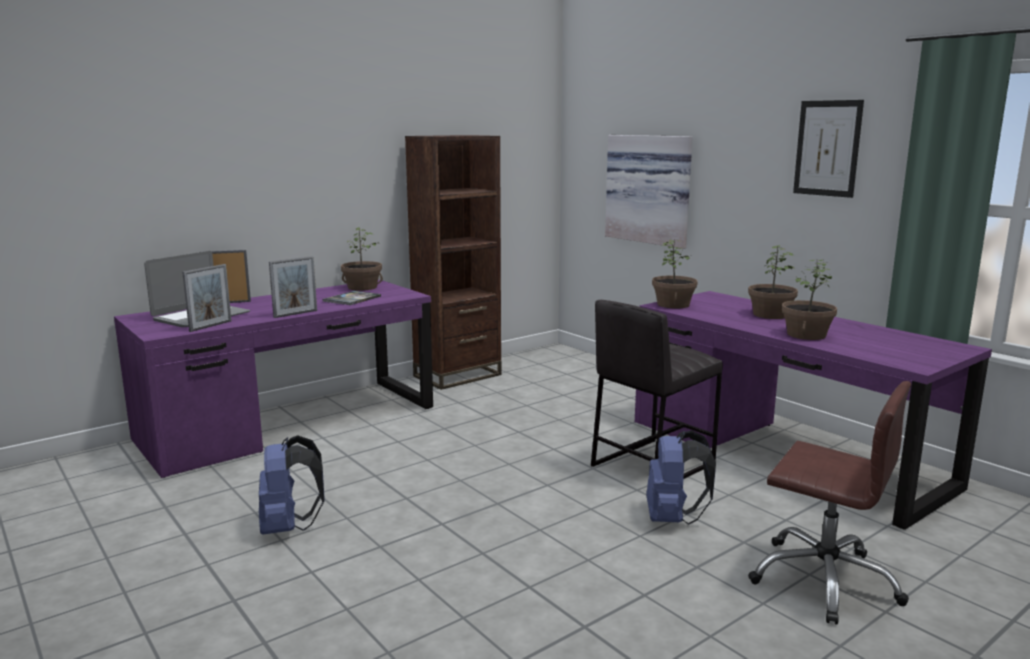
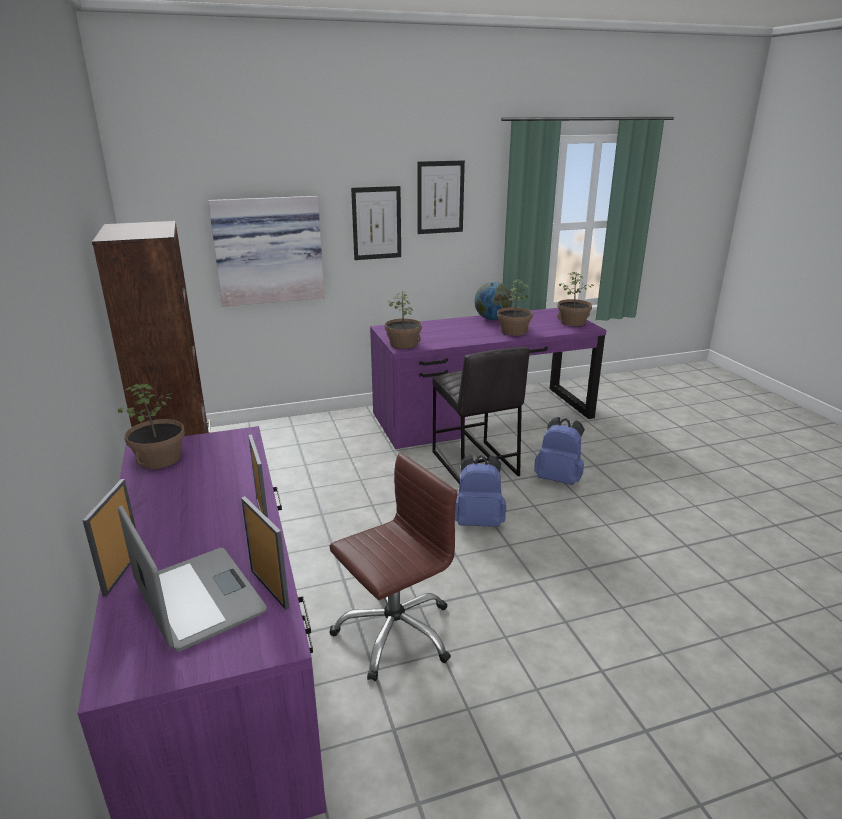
camera: 70 degrees left, 10 degrees up
(288, 527) = (512, 681): blue backpack -> blue backpack (478, 521)
(352, 299) = (221, 471): book -> none
(749, 173) = (376, 223): none -> picture
(770, 315) = (457, 328): potted plant -> potted plant (573, 322)
(824, 580) = (641, 456): brown office chair -> brown office chair (394, 632)
(838, 323) = (492, 319): none -> globe

